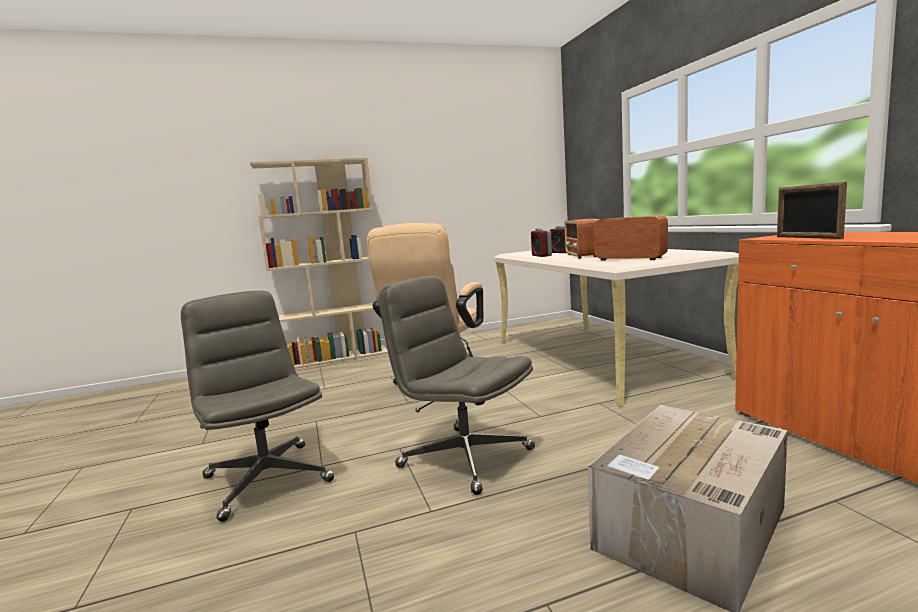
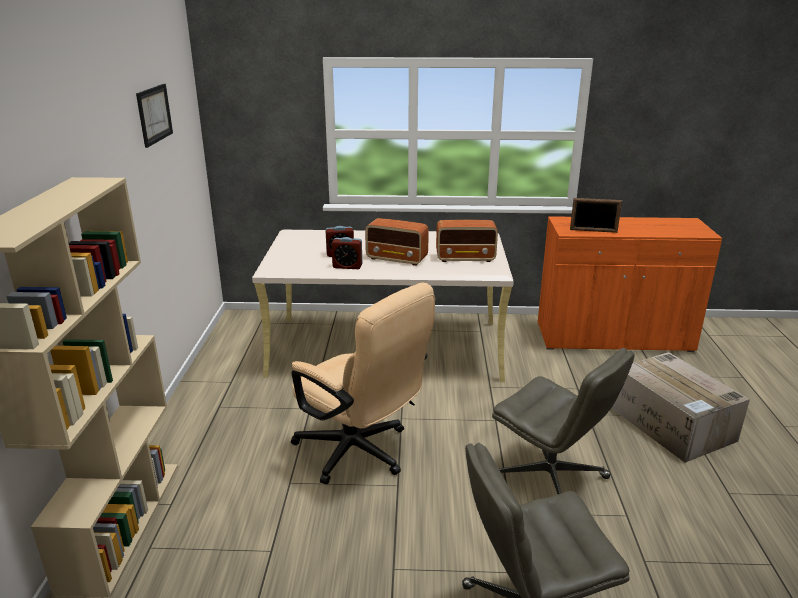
camera: 70 degrees left, 15 degrees up
(464, 458) = (551, 479): grey office chair -> grey office chair turned 105 degrees counterclockwise
(483, 147) = (154, 114): none -> picture
(629, 259) = (466, 258): radio -> radio turned 150 degrees counterclockwise

